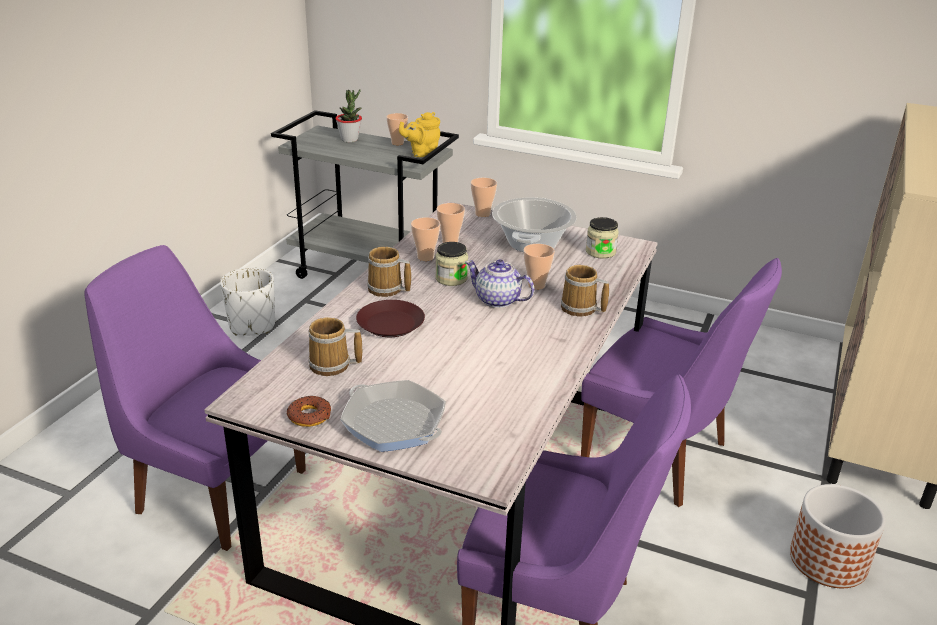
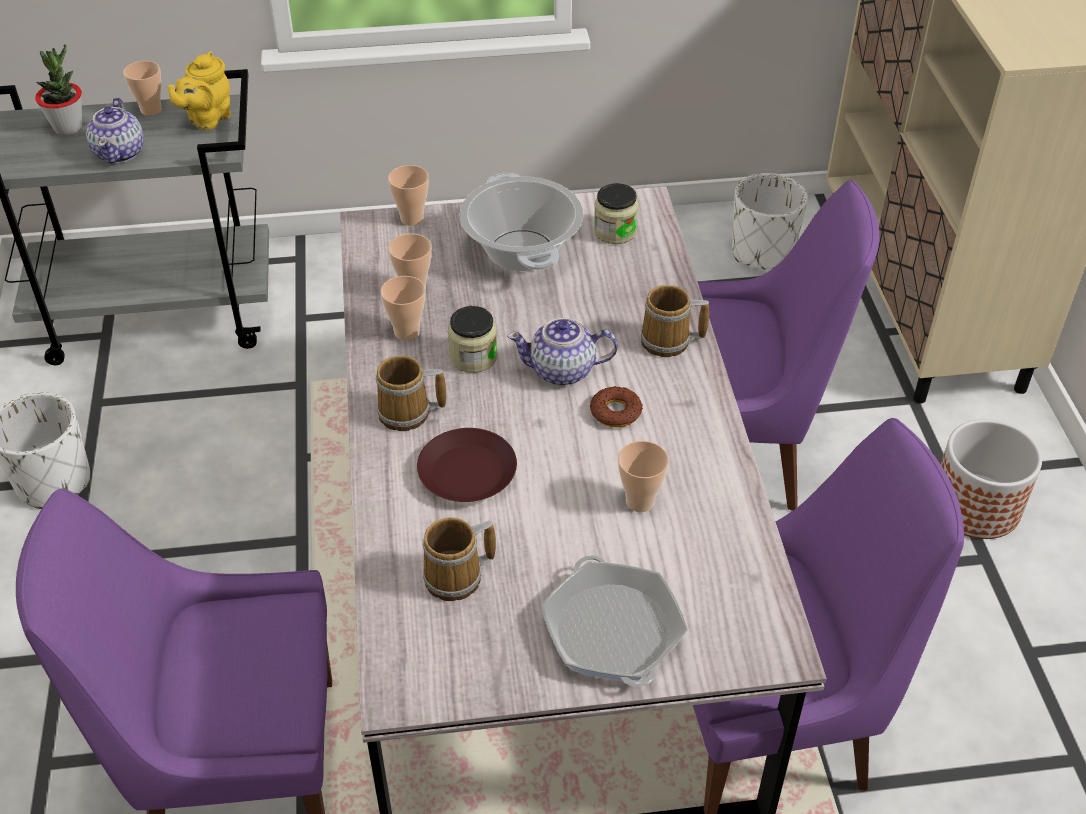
camera: 30 degrees left, 15 degrees up
(309, 416) = (504, 672): donut -> donut (616, 412)
(364, 154) = (120, 152): none -> teapot
(394, 423) = (613, 630): frying pan -> frying pan turned 120 degrees counterclockwise
(536, 285) = (586, 324): cup -> cup (640, 501)
(773, 360) = (762, 253): none -> white planter

